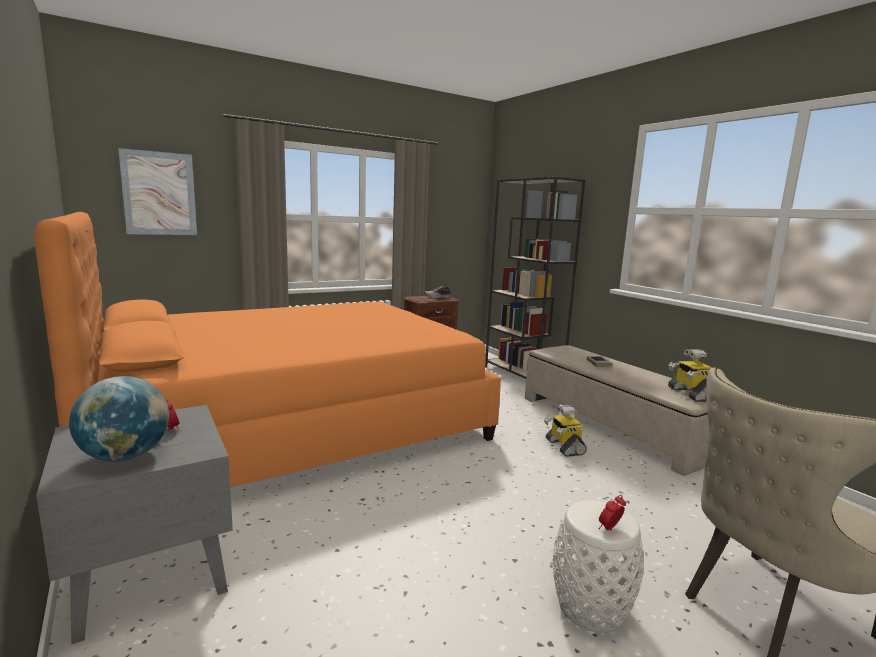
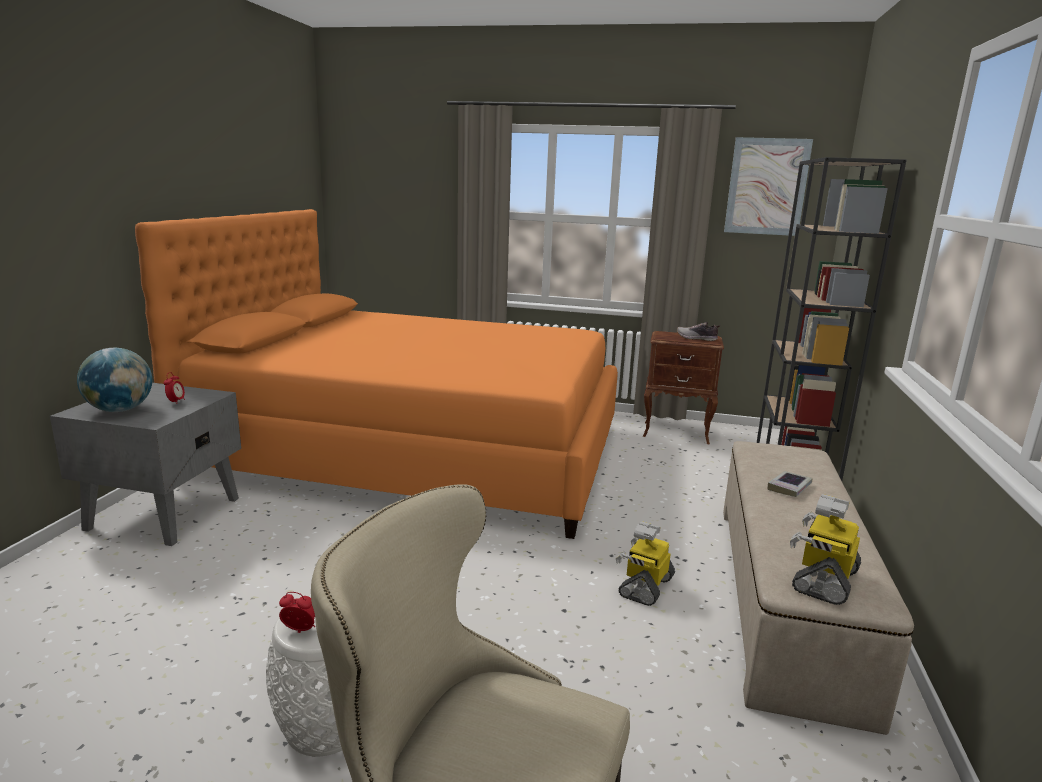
camera: 45 degrees right, 5 degrees up
(159, 193) = (393, 190): picture -> picture (766, 187)

